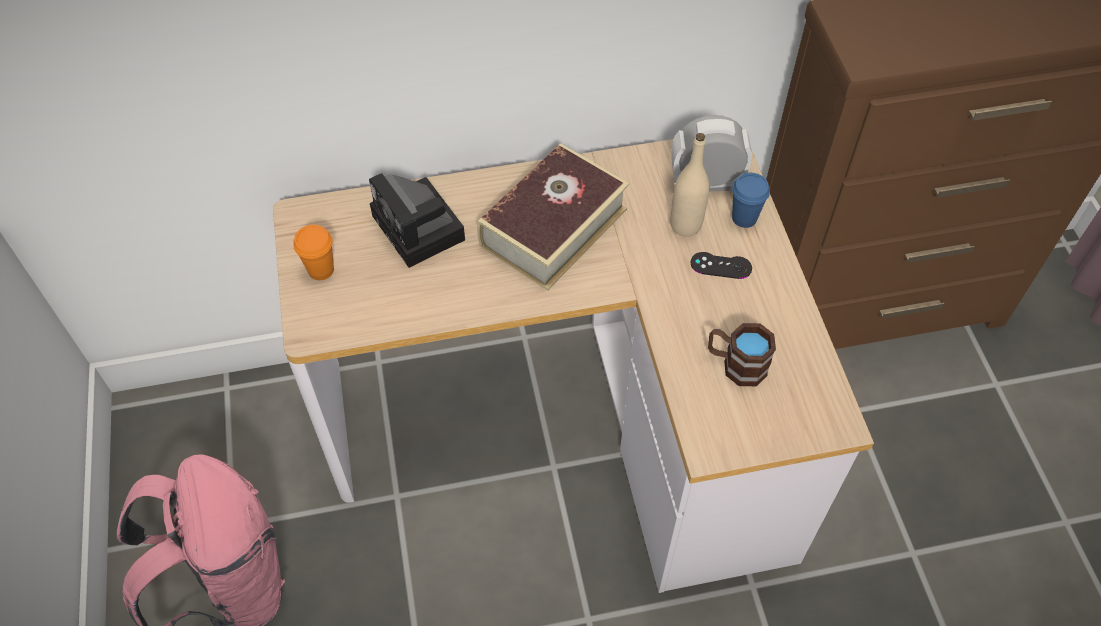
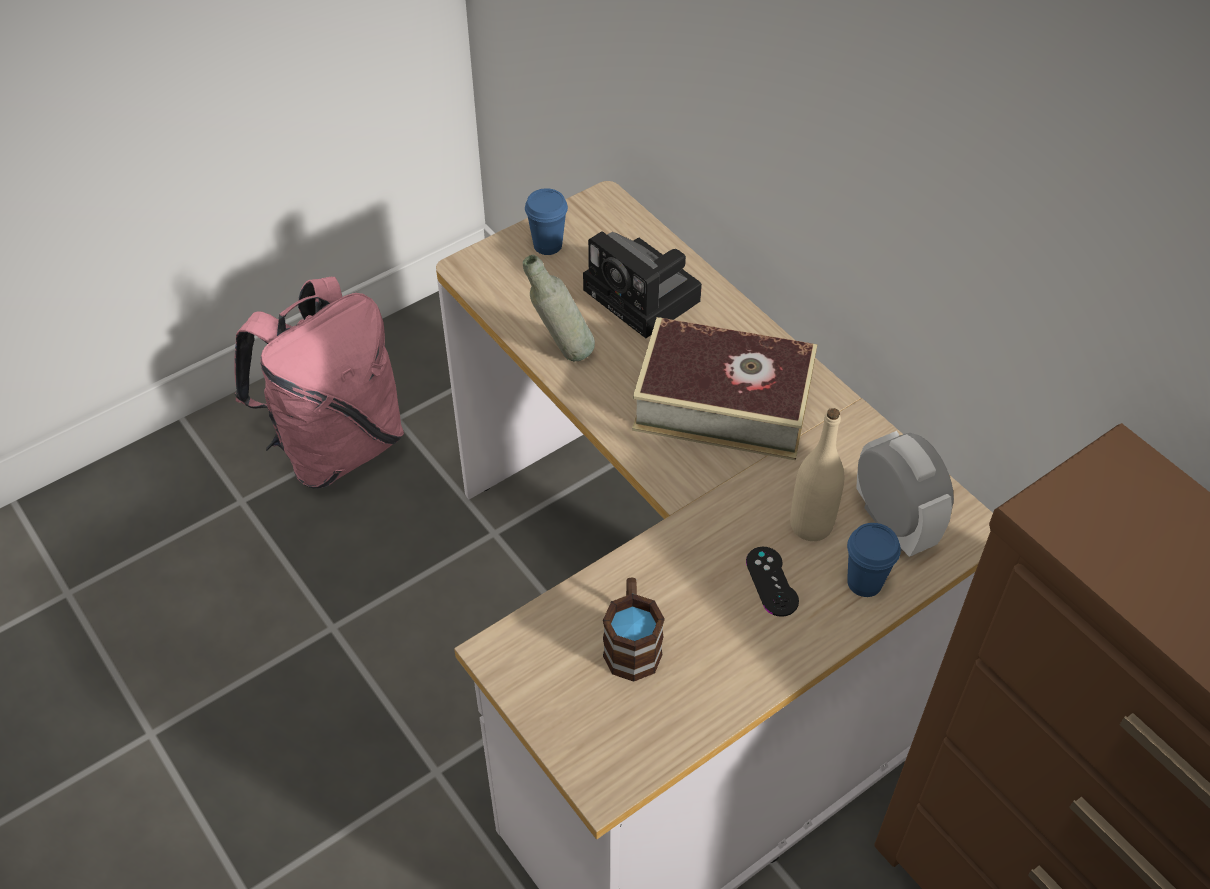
camera: 65 degrees right, 5 degrees down
(321, 270) = (547, 245): orange cup -> blue cup
(421, 230) = (645, 297): camera -> camera turned 75 degrees counterclockwise
(445, 305) = (561, 354): none -> grey bottle

